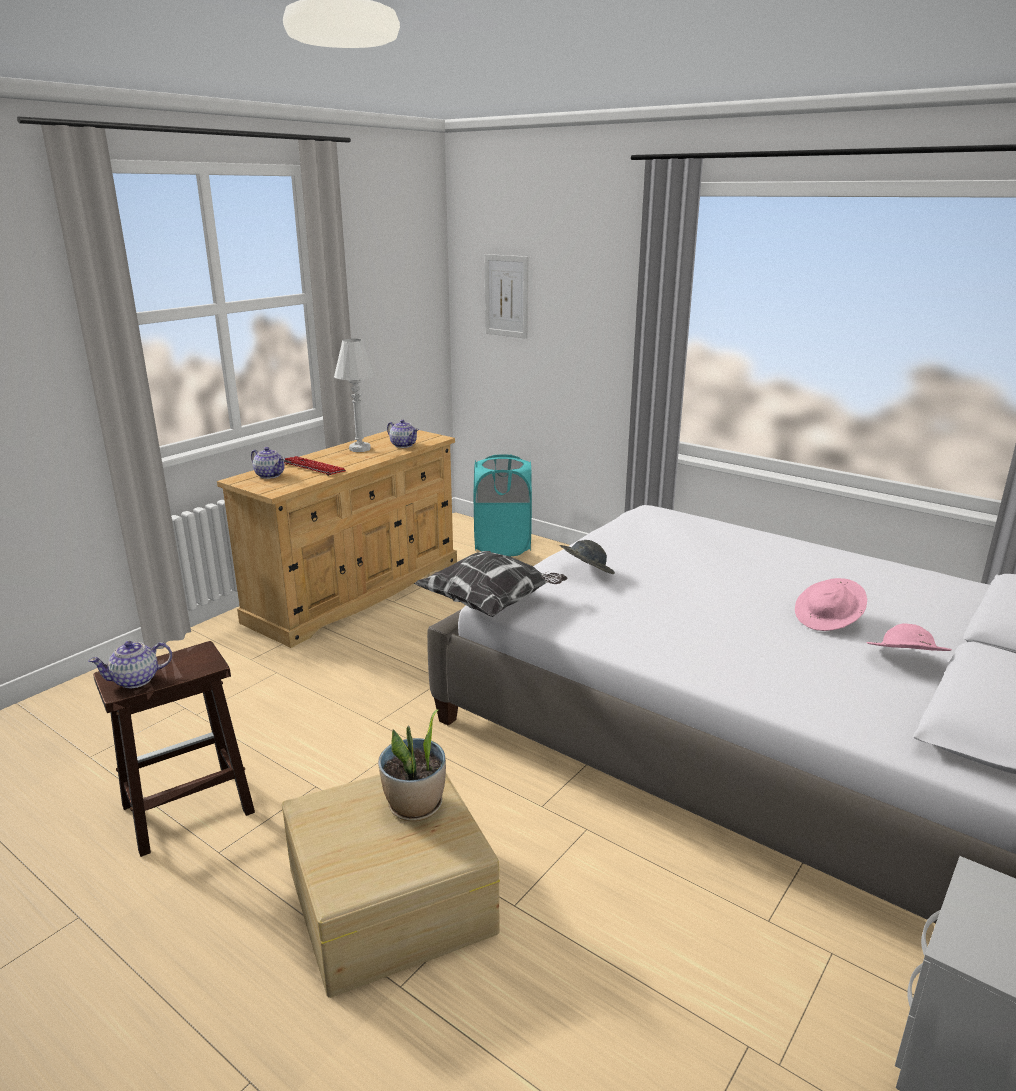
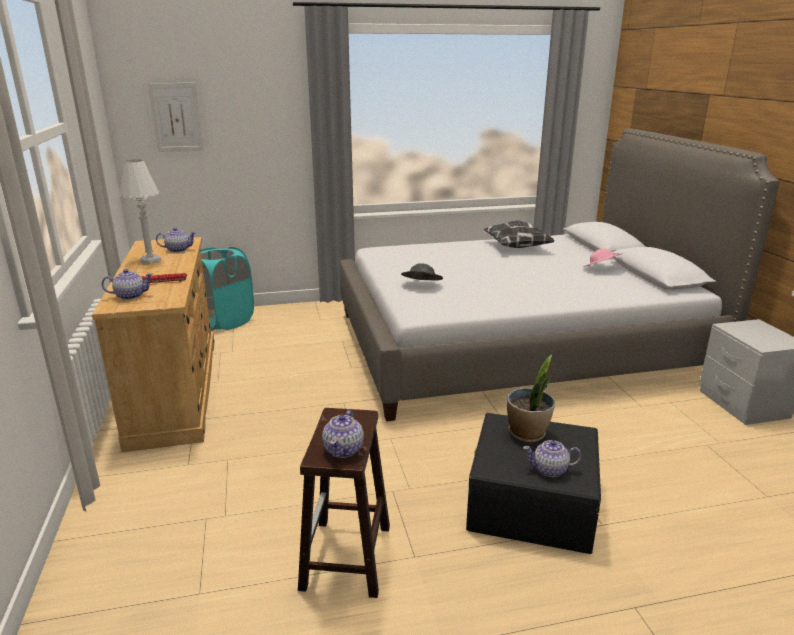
camera: 50 degrees left, 0 degrees up
(346, 855) = (550, 470): none -> teapot
(388, 900) = (531, 503): beige storage box -> black storage box
(492, 604) = (417, 317): pillow -> pillow (517, 247)
(828, 619) = (548, 265): pink hat -> none

